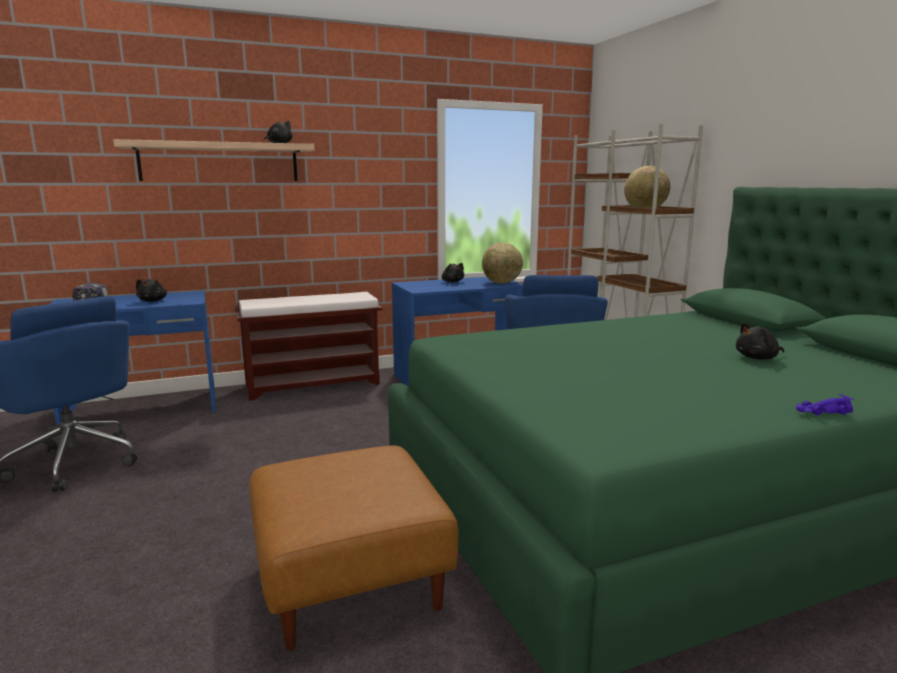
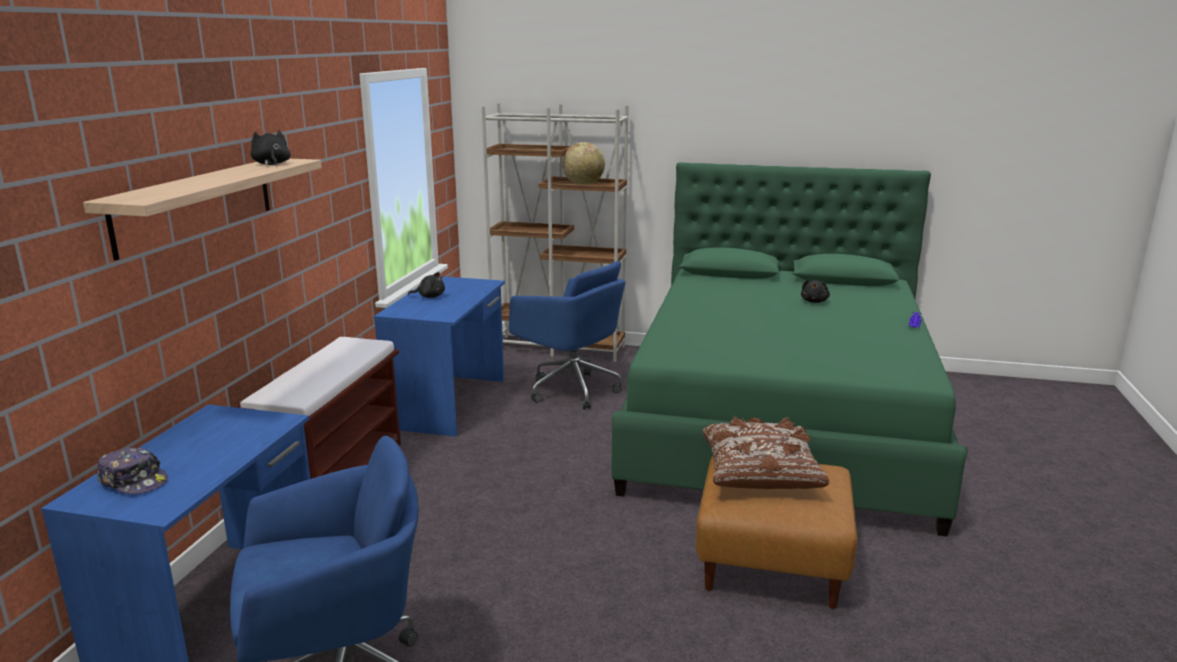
camera: 55 degrees left, 5 degrees up
(153, 301) = (225, 441): black plush toy -> none
(359, 470) = (760, 476): none -> brown pillow
(502, 283) = (477, 284): globe -> none

